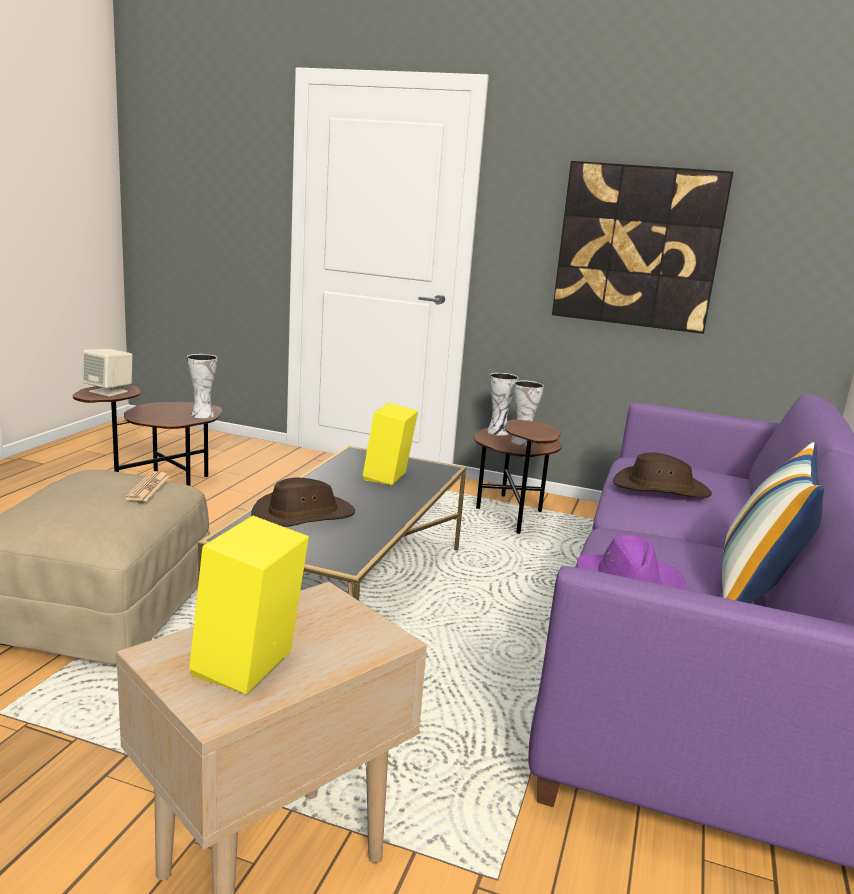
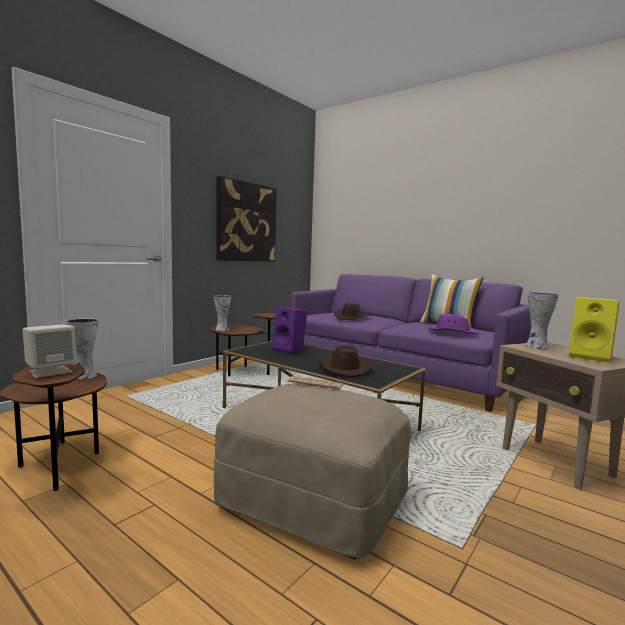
camera: 70 degrees left, 10 degrees down
(388, 478) = (290, 350): yellow speaker -> purple speaker
(521, 441) = (241, 329): vase -> vase (535, 347)

